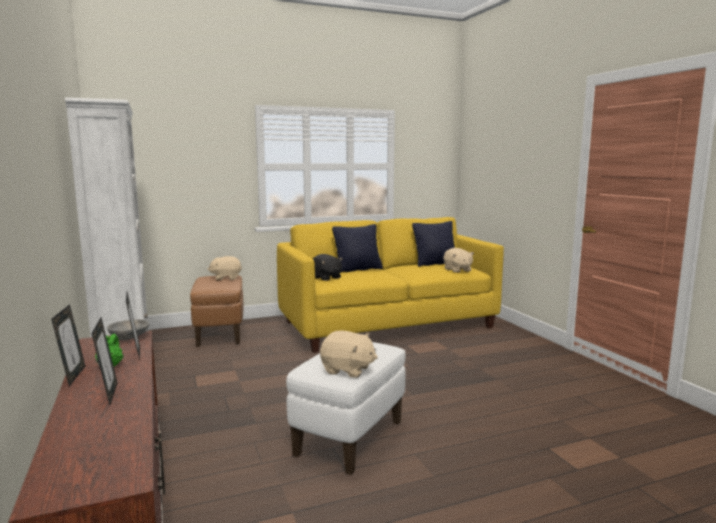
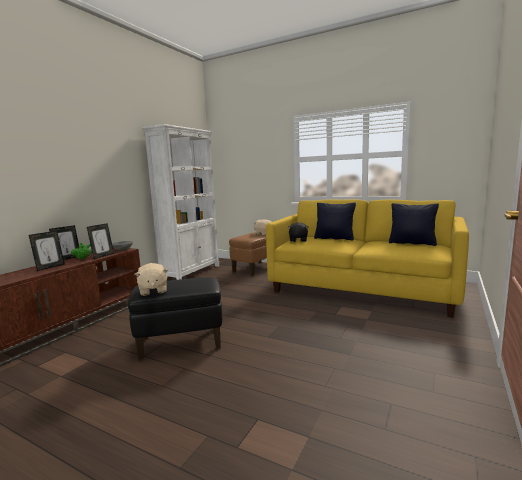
camera: 50 degrees right, 0 degrees up
(350, 438) = (181, 343): white ottoman -> black ottoman
(457, 270) = (415, 250): beige plush toy -> none

